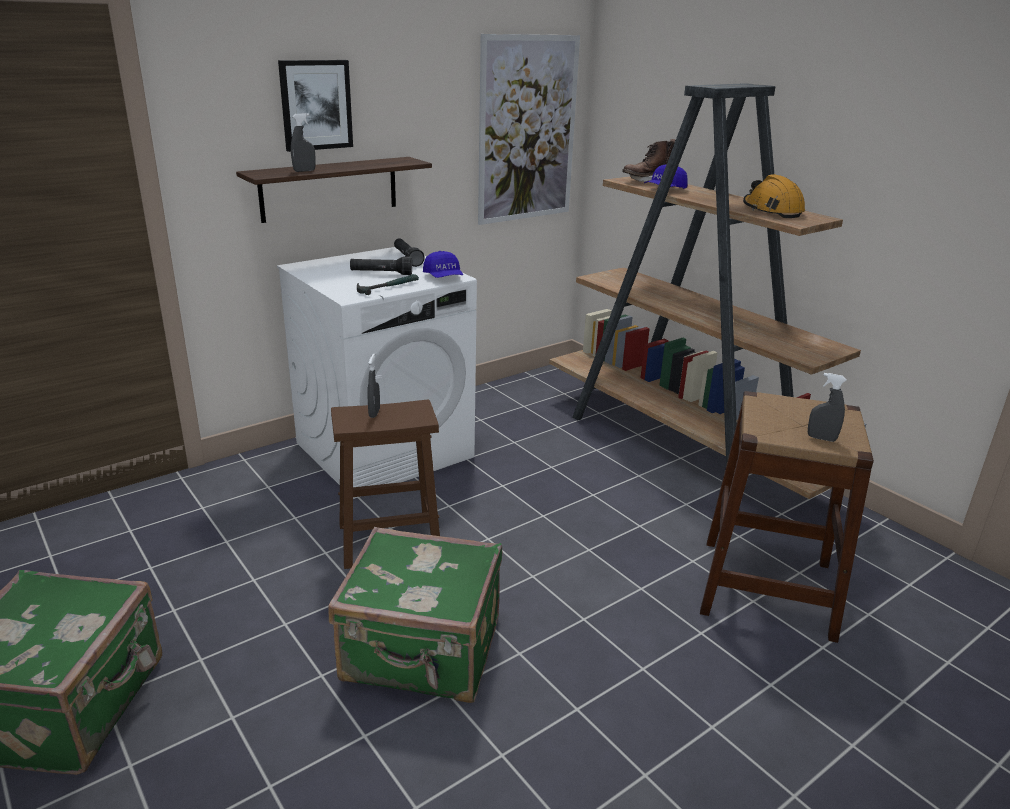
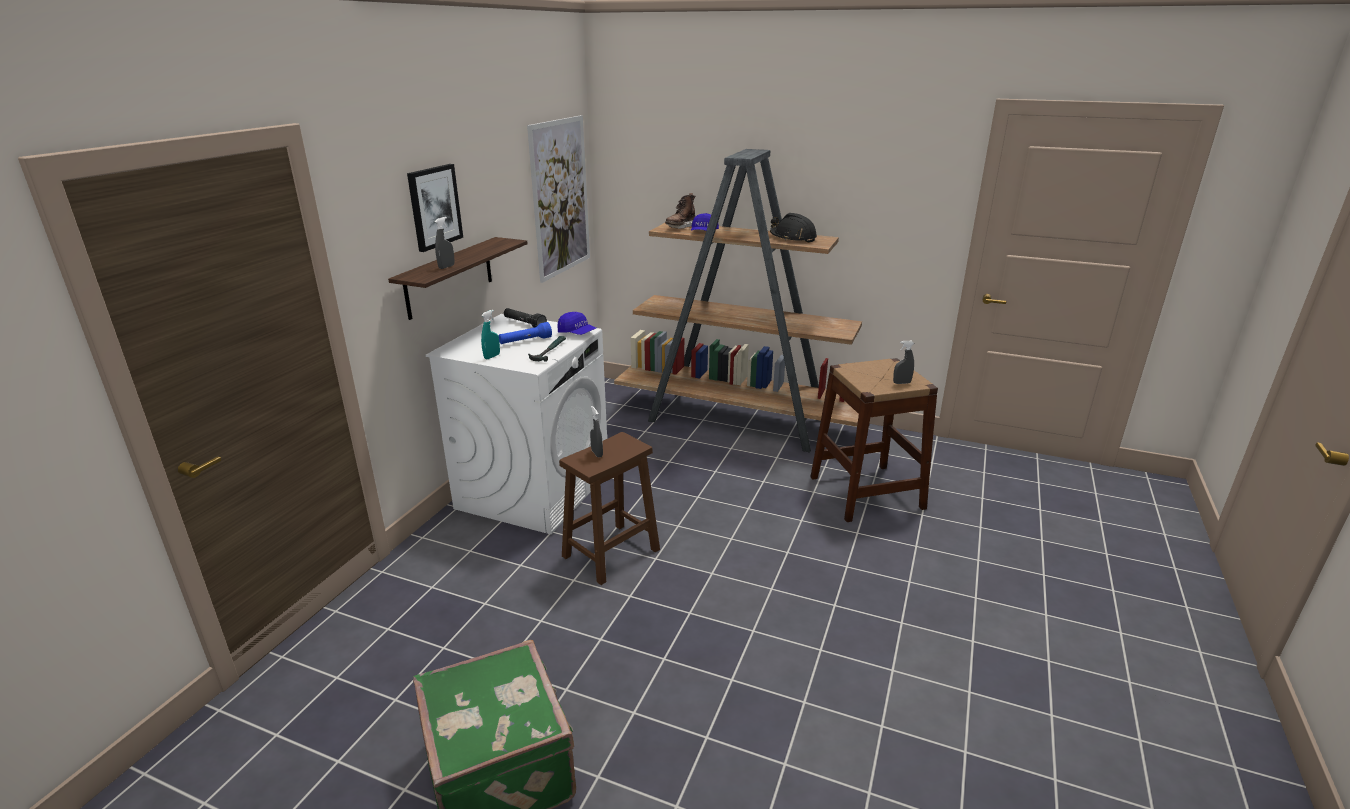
camera: 30 degrees left, 0 degrees up
(328, 280) = (492, 356): none -> turquoise spray bottle
(381, 274) = (525, 341): black flashlight -> blue flashlight
(422, 652) = (713, 614): green suitcase -> none
(772, 210) = (792, 238): orange hard hat -> black hard hat

